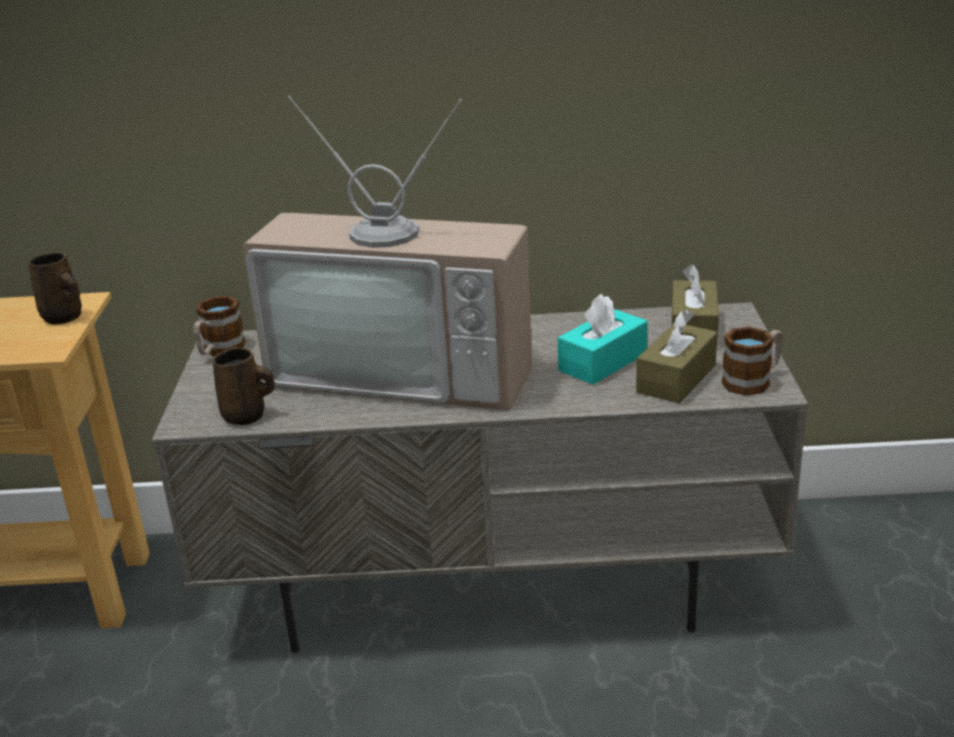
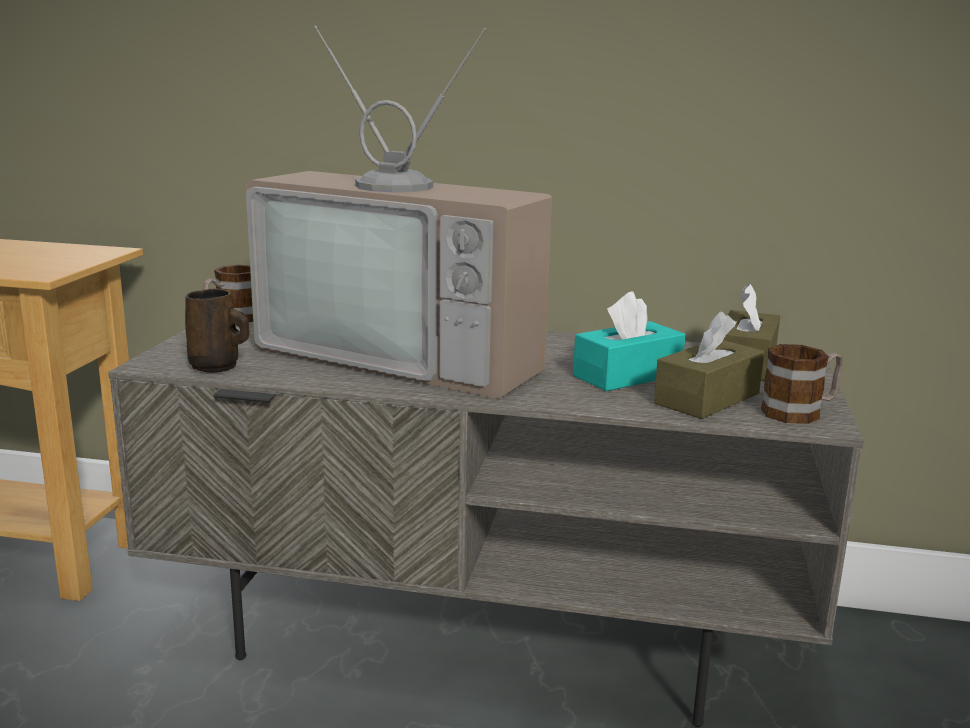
camera: 10 degrees right, 10 degrees down
(64, 318) = (81, 257): brown mug -> none

